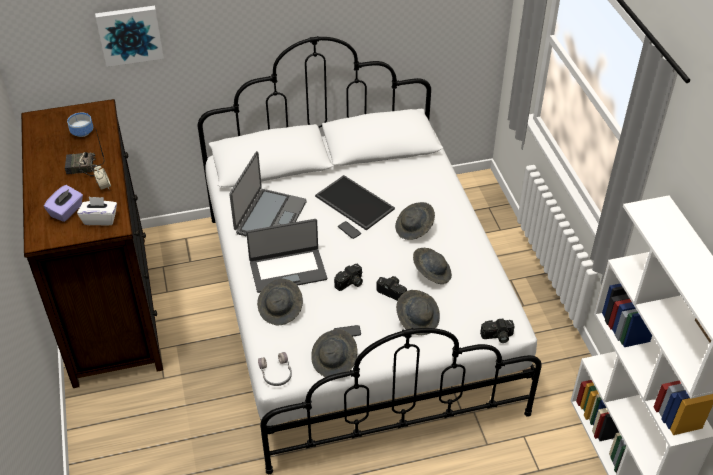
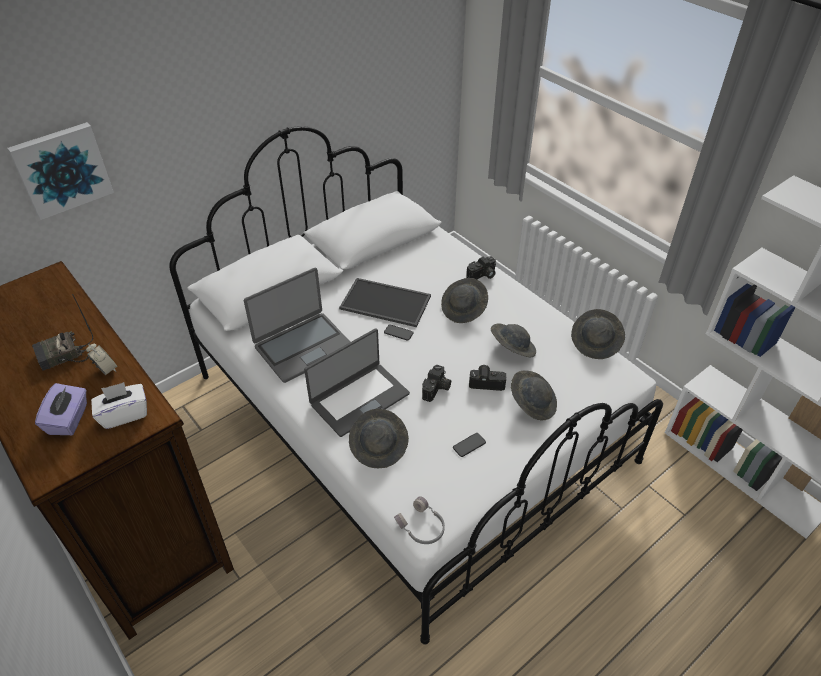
camera: 25 degrees left, 0 degrees up
(81, 133) = (37, 313): bowl -> none
(270, 217) = (303, 347): laptop -> laptop turned 60 degrees clockwise
(334, 361) = (478, 485): grey hat -> grey hat (596, 343)
(497, 337) = (621, 392): camera -> camera (482, 275)

